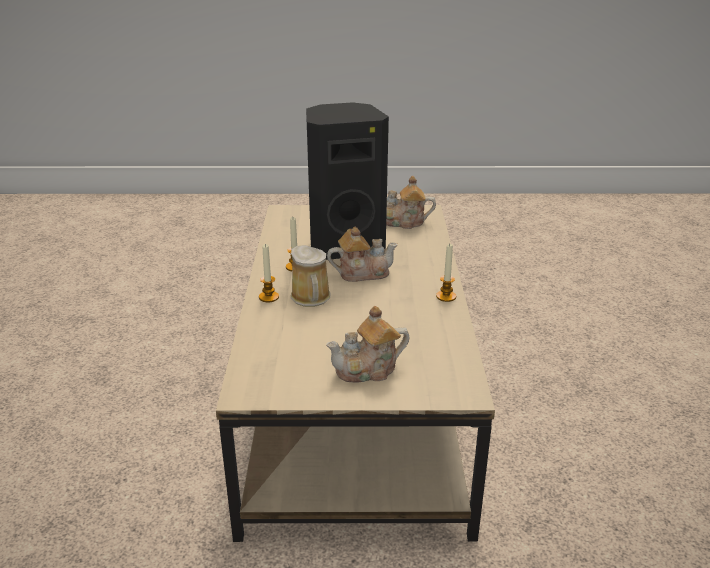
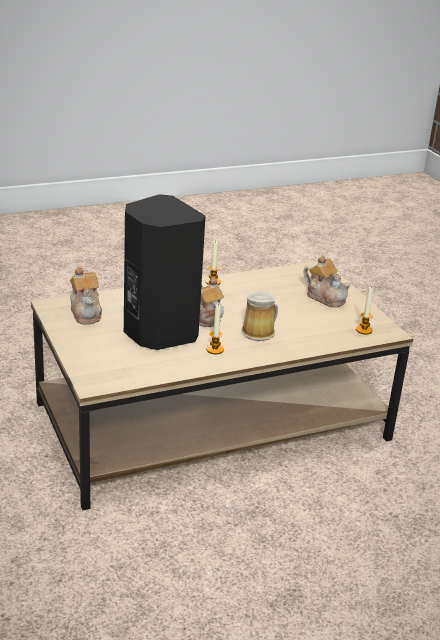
camera: 115 degrees left, 0 degrees up
(269, 297) = (273, 350): candle -> candle (364, 330)

